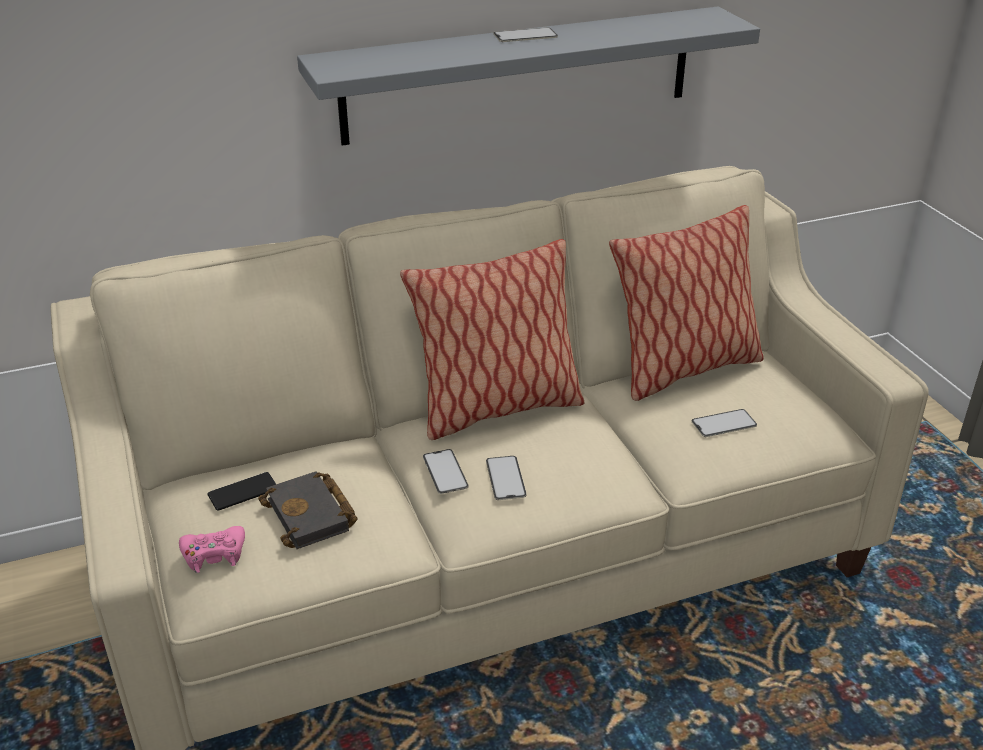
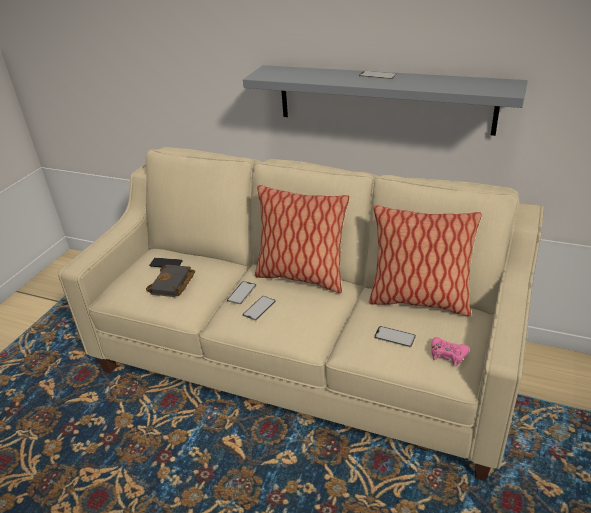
camera: 45 degrees right, 0 degrees up
(214, 554) = (126, 281): pink game controller -> pink game controller (448, 354)

